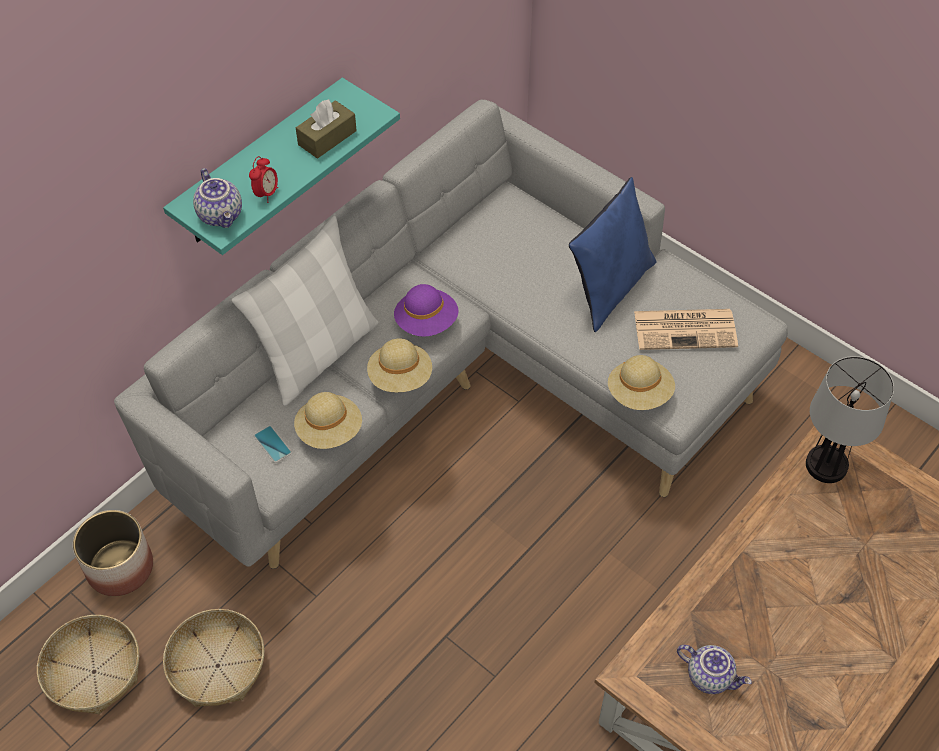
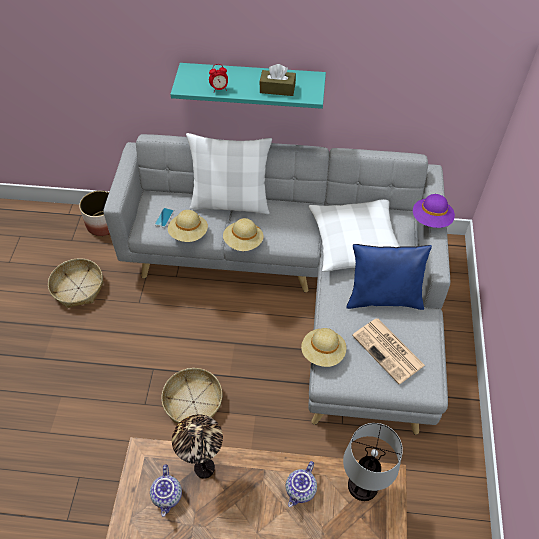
camera: 55 degrees right, 0 degrees up
(93, 672) = (48, 247): basket -> basket (193, 402)
(222, 215) = (191, 82): teapot -> teapot (301, 490)
(426, 322) = (286, 232): purple hat -> purple hat (431, 219)
(503, 262) = (355, 241): none -> white pillow
(698, 615) = (204, 468): none -> table lamp

